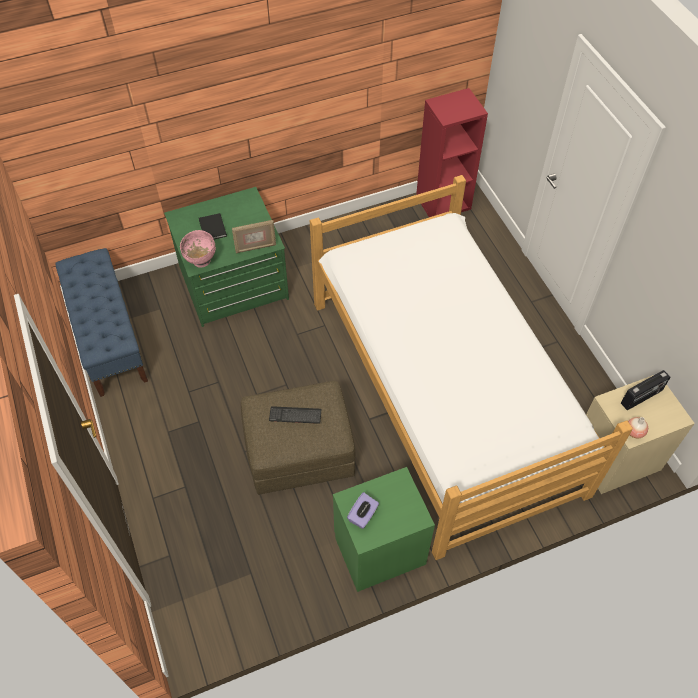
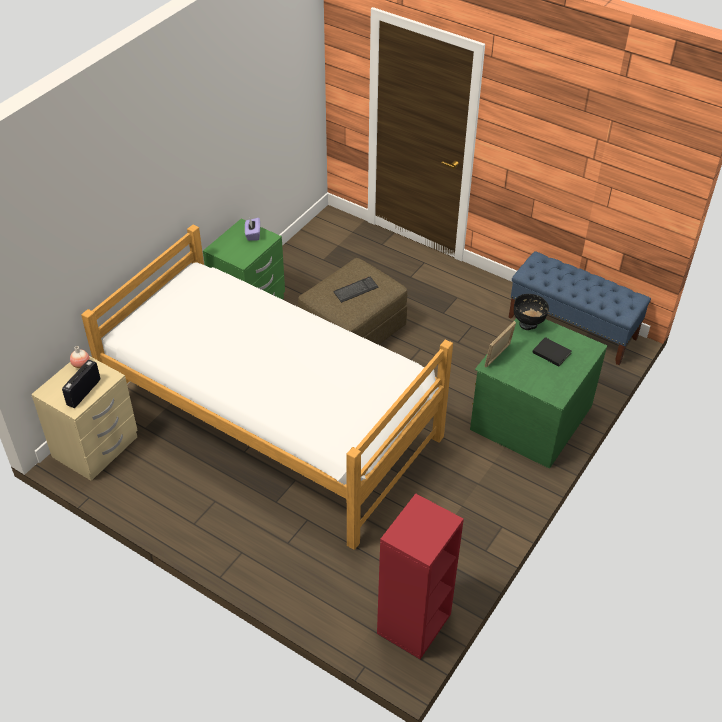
camera: 145 degrees right, 10 degrees down
(201, 261) = (528, 324): pink bowl -> black bowl

